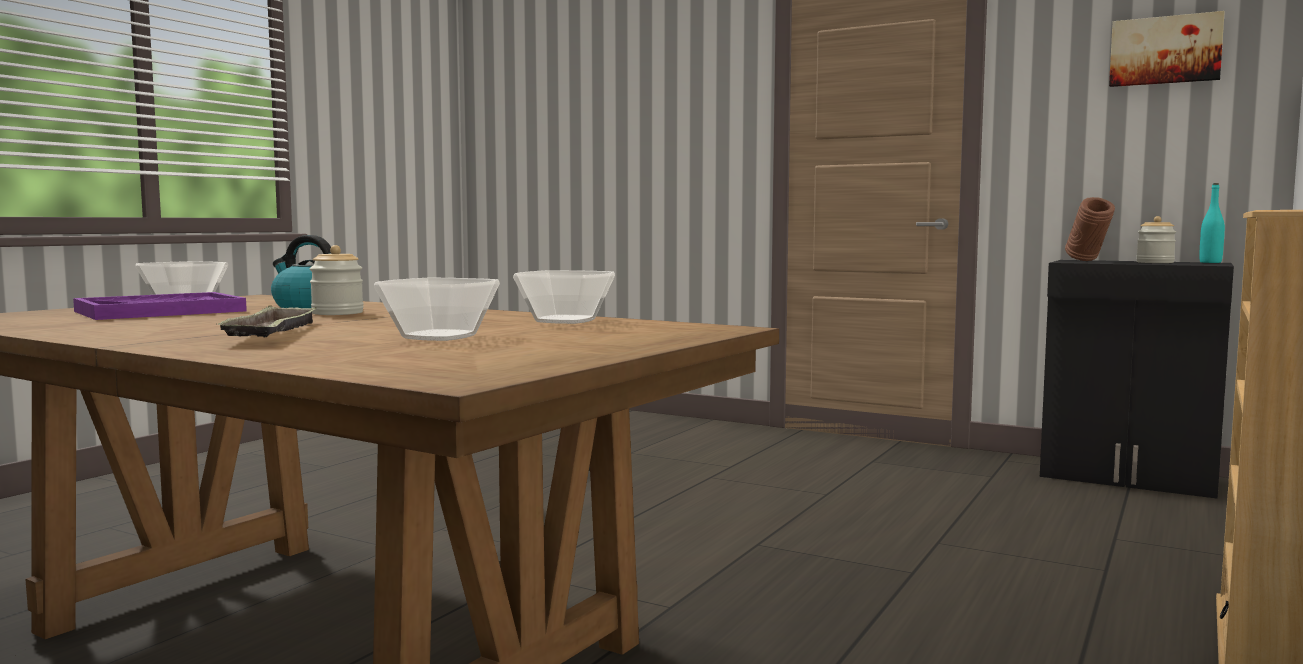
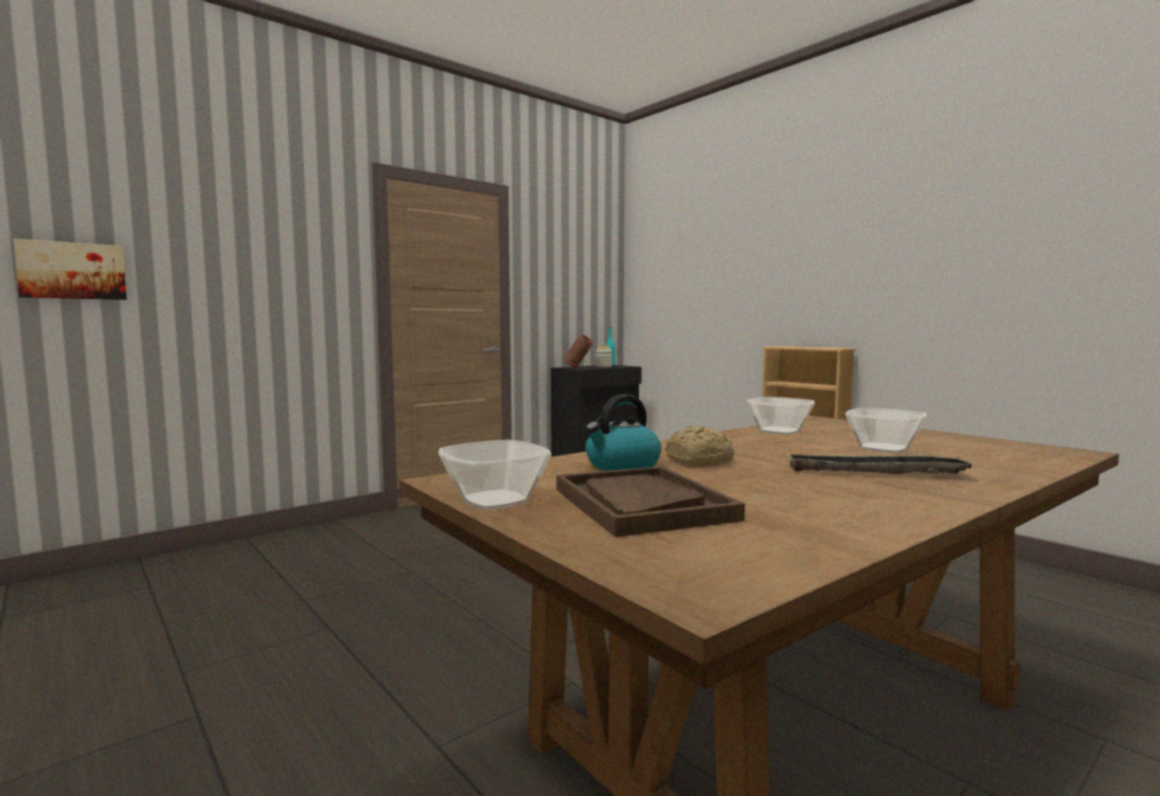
camera: 70 degrees left, 0 degrees up
(161, 311) = (641, 504): purple tray -> brown tray
(337, 313) = (700, 461): jar -> bread
(1165, 50) = (583, 259): picture -> picture (72, 271)

